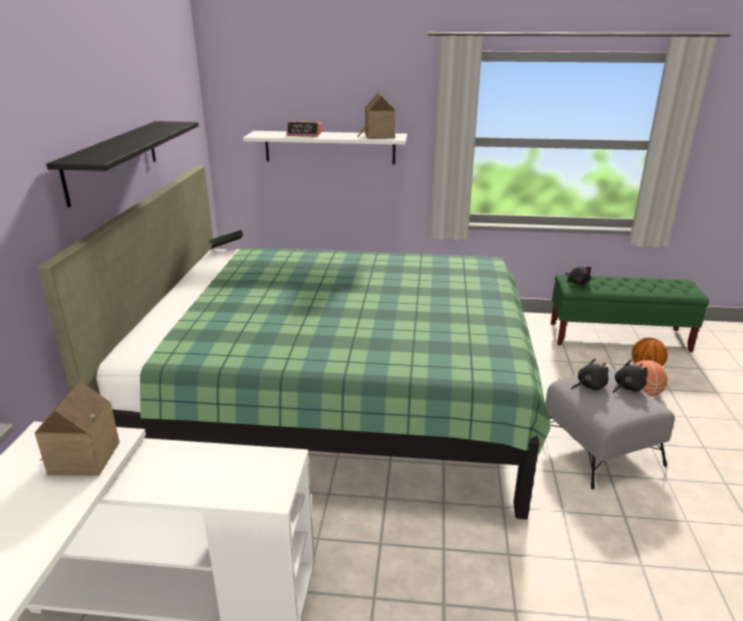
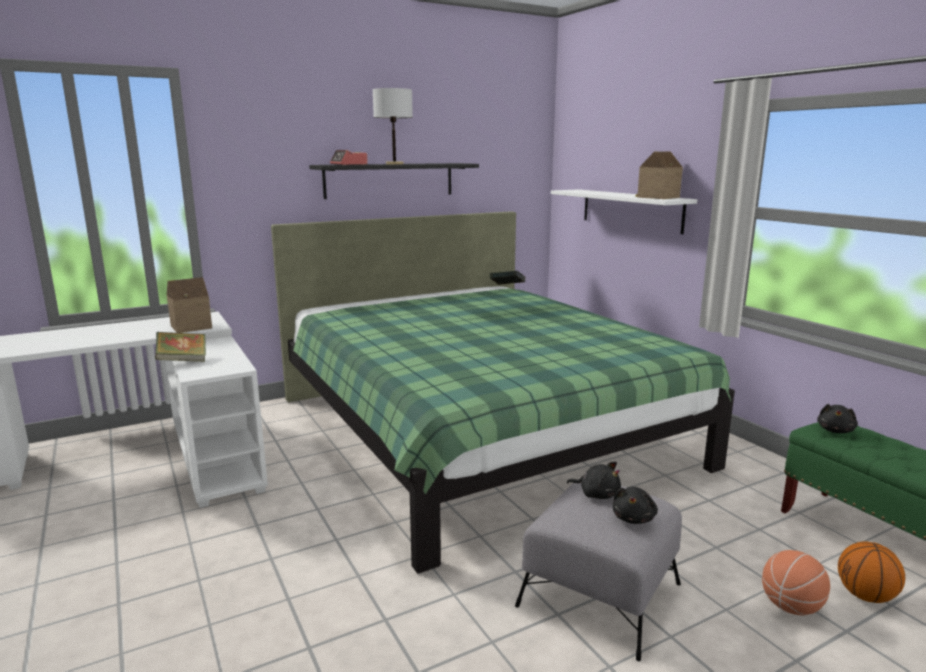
camera: 55 degrees right, 10 degrees down
(131, 139) = (394, 164): none -> white table lamp
(202, 497) = (183, 361): none -> book
(304, 134) = (603, 192): alarm clock -> alarm clock (349, 164)
(627, 387) = (634, 518): black plush toy -> black plush toy turned 90 degrees clockwise

